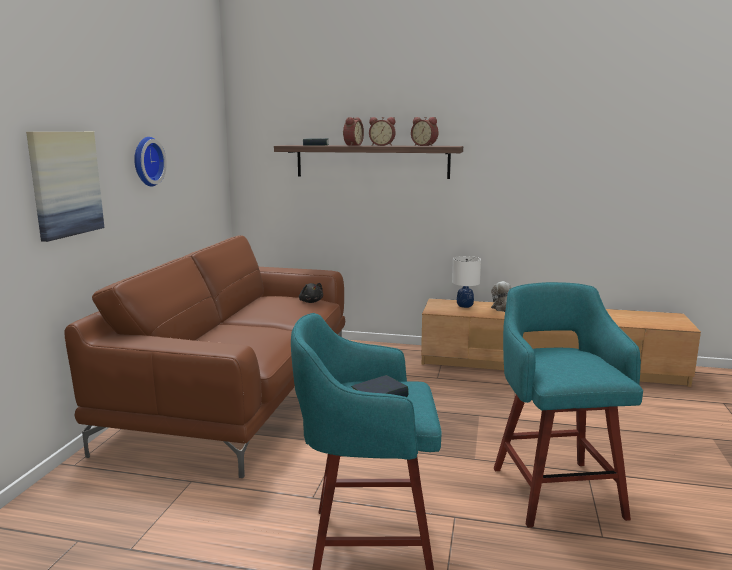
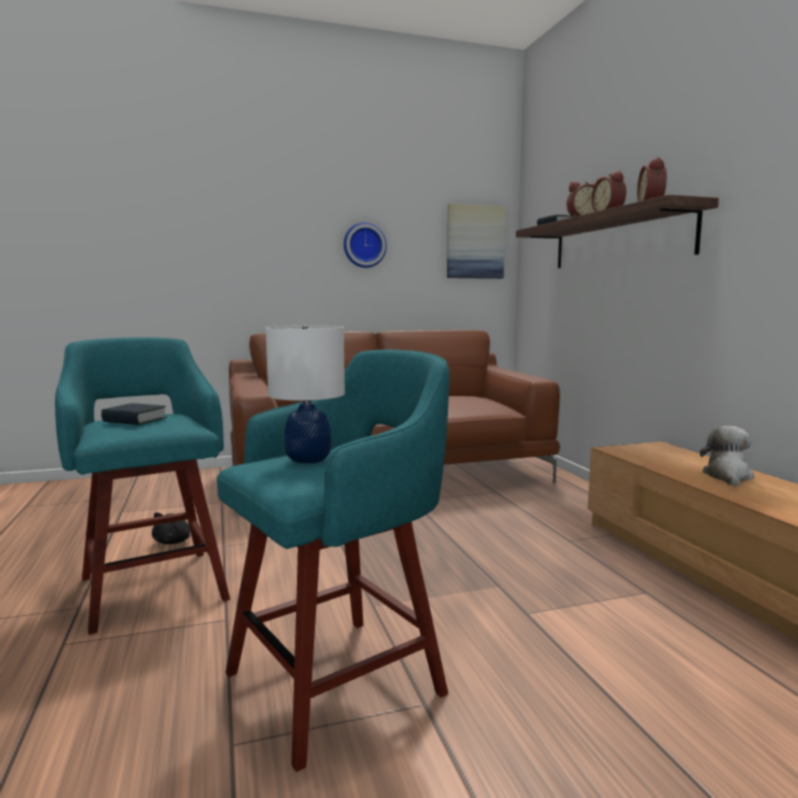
camera: 60 degrees right, 5 degrees down
(65, 183) = (254, 254): picture -> picture (475, 242)
(311, 302) = (487, 405): black plush toy -> black plush toy (174, 541)
(465, 306) = (676, 458): white table lamp -> white table lamp (309, 460)

